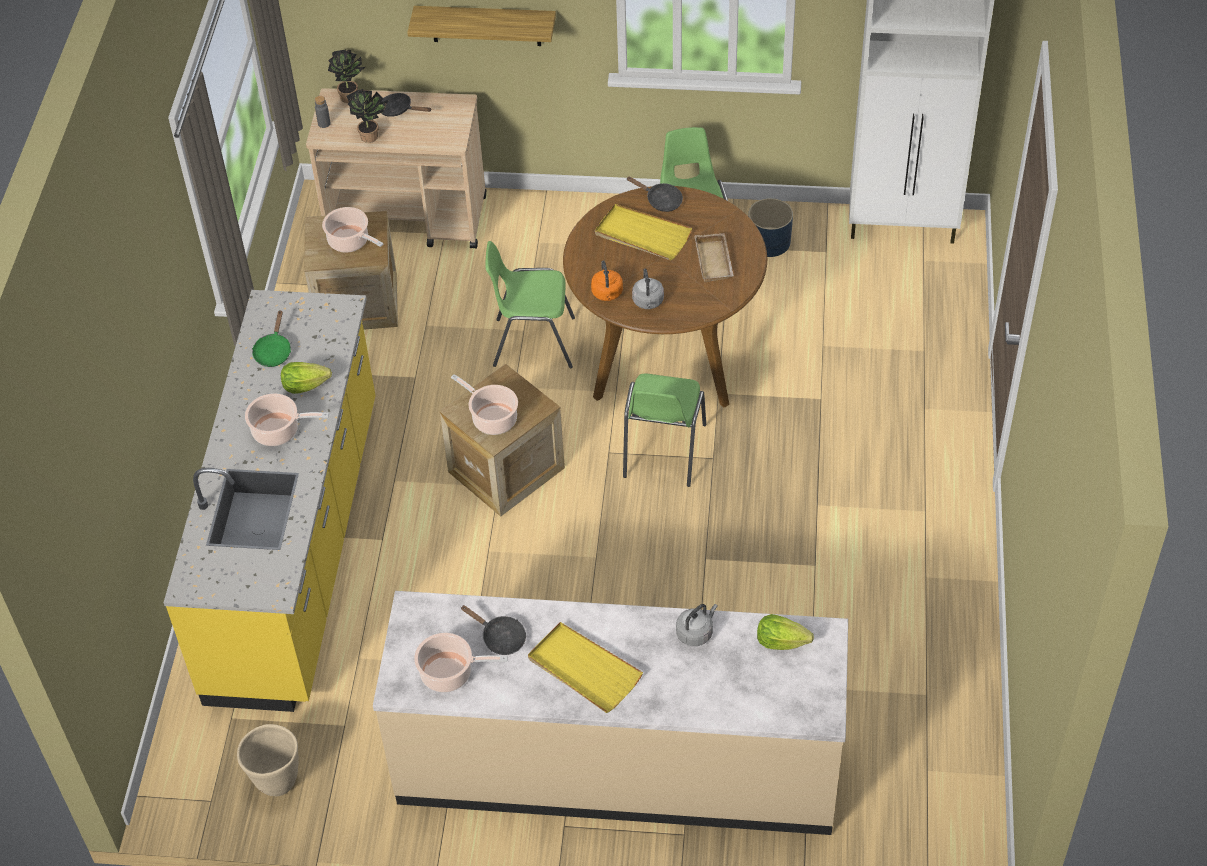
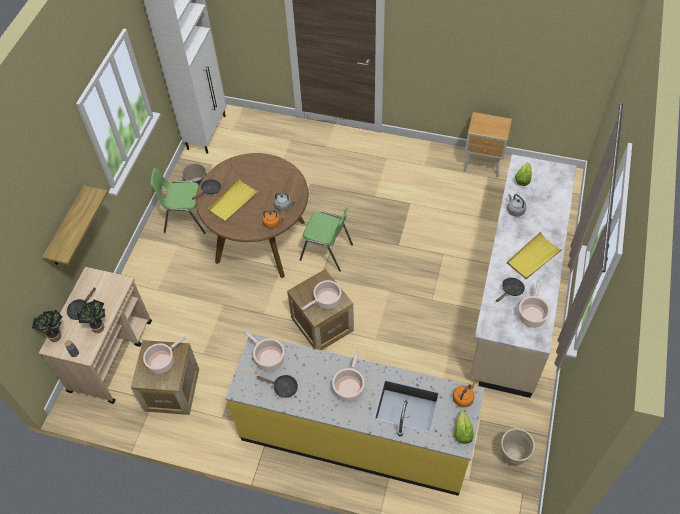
camera: 80 degrees left, 5 degrees up
(270, 583) = (463, 398): none -> orange kettle
(273, 351) = (282, 387): green frying pan -> black frying pan
(305, 385) = (315, 371): lettuce -> lettuce (462, 432)
(323, 325) = (268, 358): none -> cooking pot
(533, 342) = (233, 301): green chair -> none
(715, 261) = (263, 174): beige tray -> none
(957, 684) = (483, 165): none -> brown nightstand

